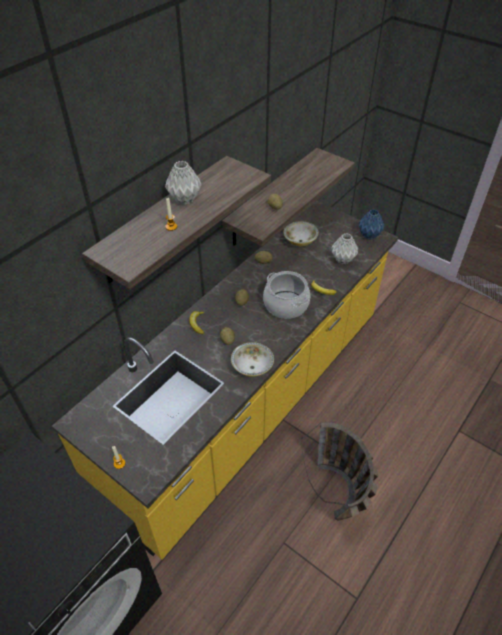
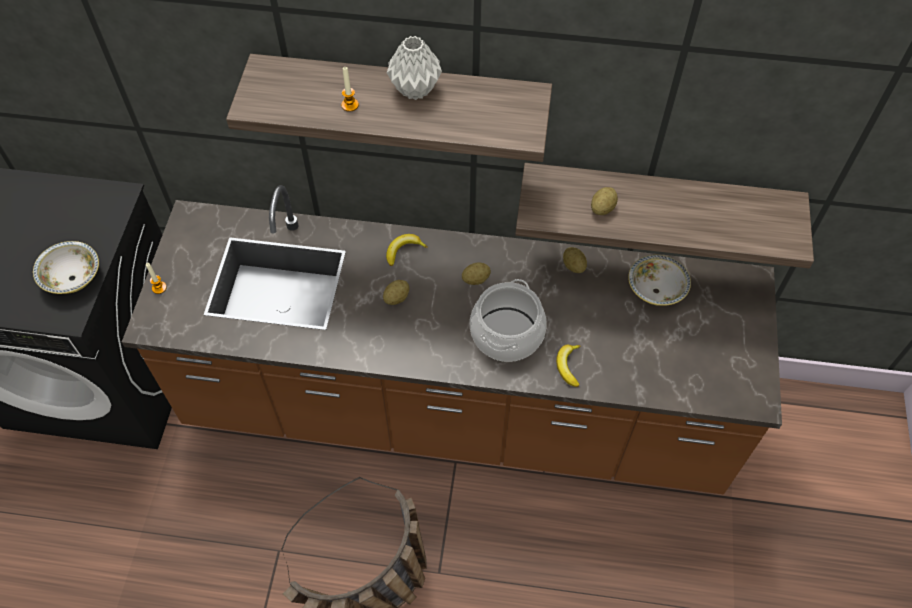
camera: 60 degrees right, 10 degrees up
(251, 403) = (456, 409): yellow counter -> brown counter
(252, 367) = (369, 347): bowl -> bowl (73, 278)
(342, 259) = (658, 365): grey vase -> none
(369, 235) = (749, 379): blue vase -> none

